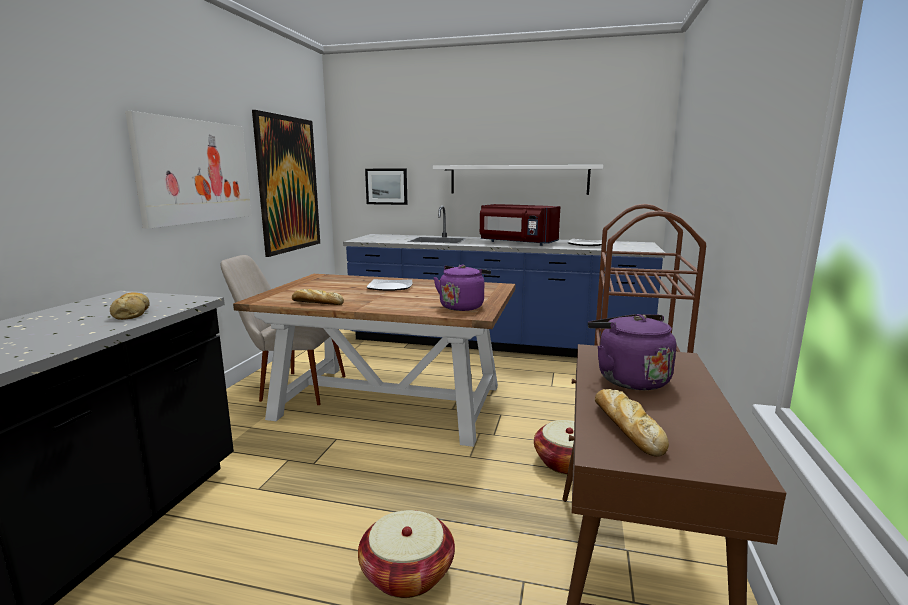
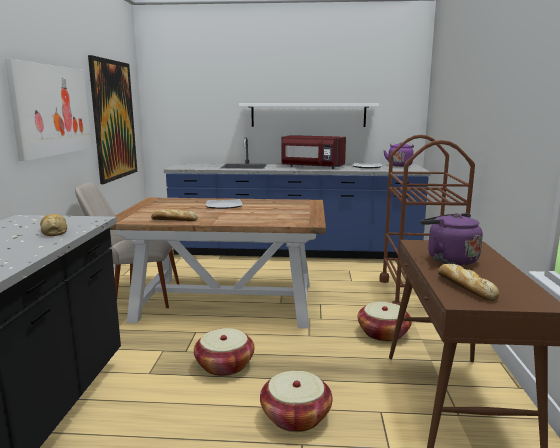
camera: 10 degrees left, 0 degrees up
(350, 487) = (224, 365): none -> basket
(386, 186) = (194, 121): picture -> none
(462, 306) = (295, 218): purple kettle -> purple kettle (399, 165)

